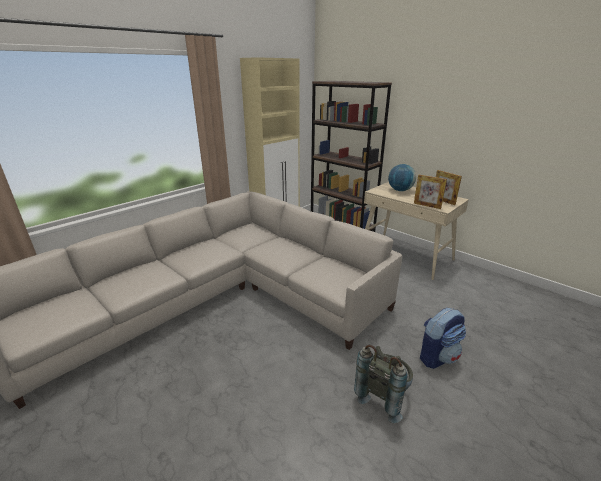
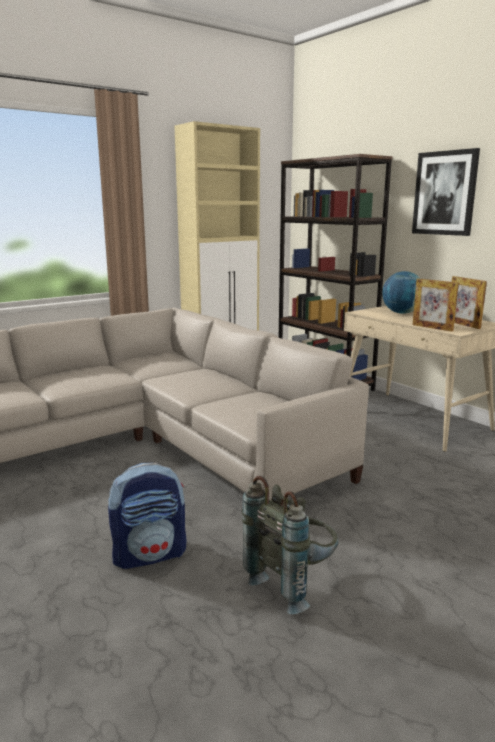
camera: 10 degrees right, 10 degrees down
(429, 111) = (445, 193): none -> picture
(437, 356) = (408, 544): backpack -> backpack (150, 554)

